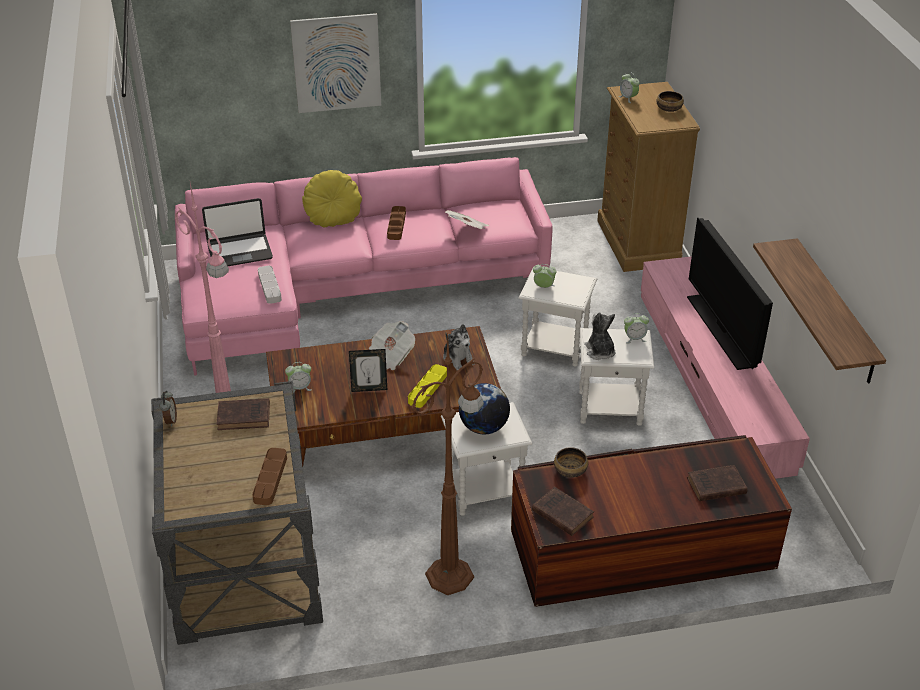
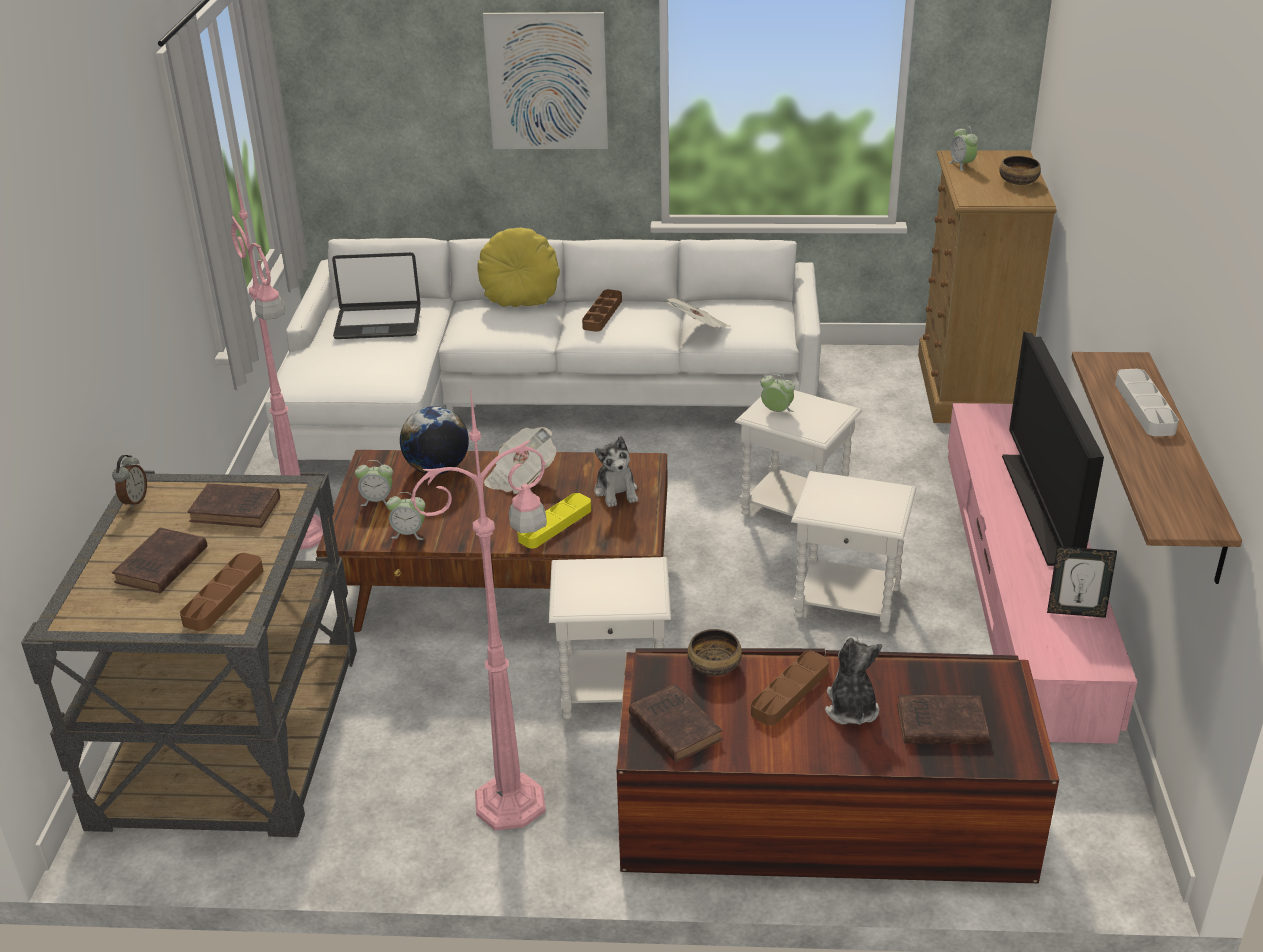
camera: 15 degrees right, 5 degrees down
(215, 465) = (160, 567): none -> brown book
(269, 287) = (395, 369): grey tray -> grey tray (1144, 407)
(348, 290) = (534, 402): pink sofa -> white sofa
(369, 389) = (472, 514): picture frame -> picture frame (1075, 612)
(452, 575) = (514, 801): brown floor lamp -> pink floor lamp
(484, 427) = (606, 585): globe -> globe (437, 469)
(600, 351) = (826, 506): plush toy -> plush toy (851, 708)
(622, 480) = (790, 692): none -> brown tray
(634, 338) = (886, 495): alarm clock -> alarm clock (409, 533)

